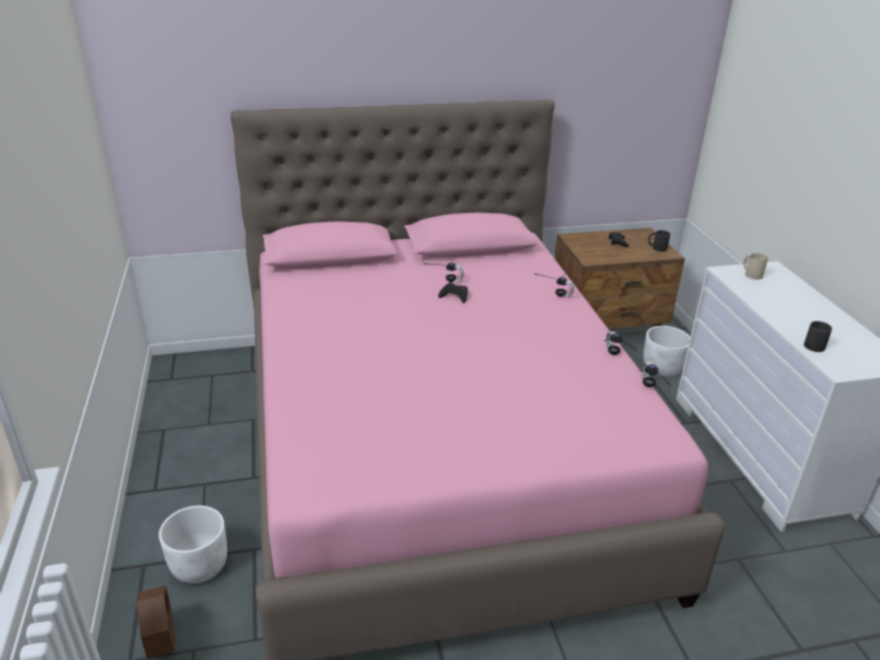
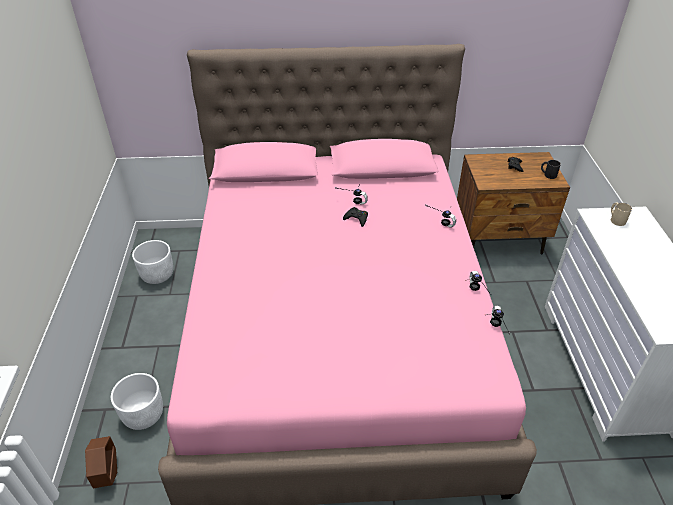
camera: 10 degrees right, 10 degrees up
(662, 368) = (540, 275): white planter -> white planter (158, 275)
(813, 344) = (649, 301): black mug -> none

